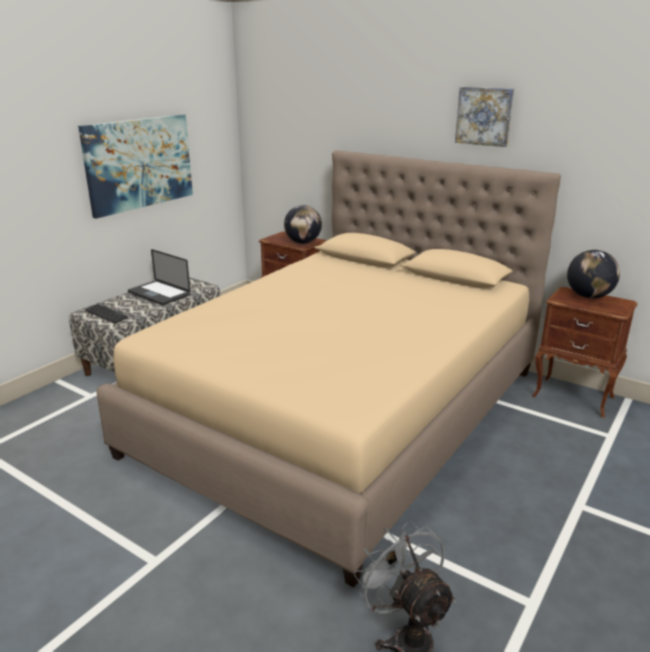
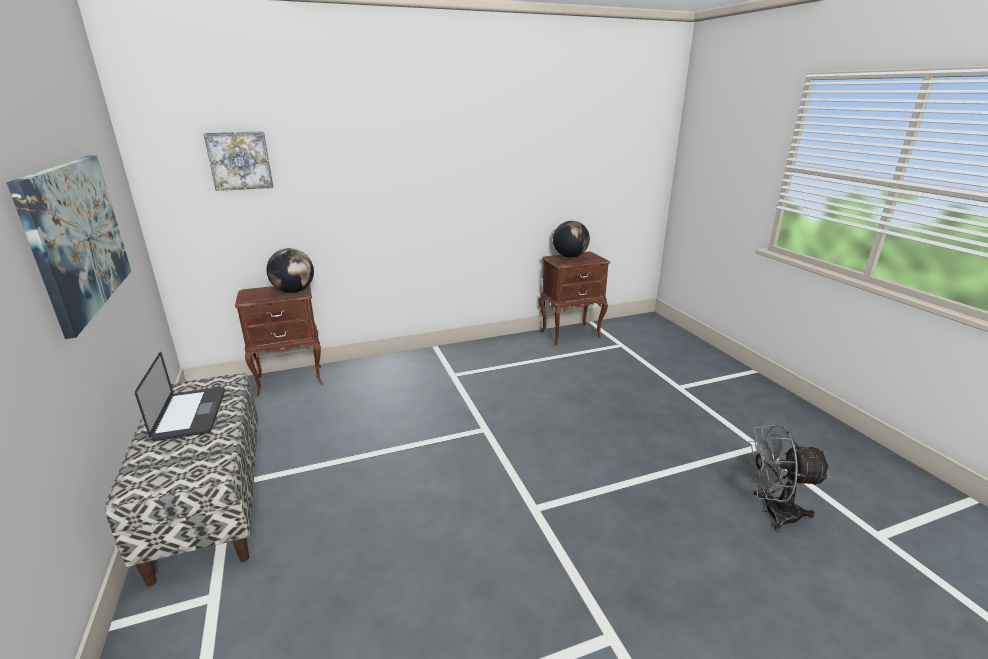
camera: 55 degrees left, 0 degrees up
(106, 315) = (175, 472): keyboard -> none
(159, 294) = (190, 414): laptop -> laptop turned 90 degrees counterclockwise
(344, 411) = (484, 422): beige bed -> none
(484, 116) = (463, 127): picture -> picture (240, 160)

